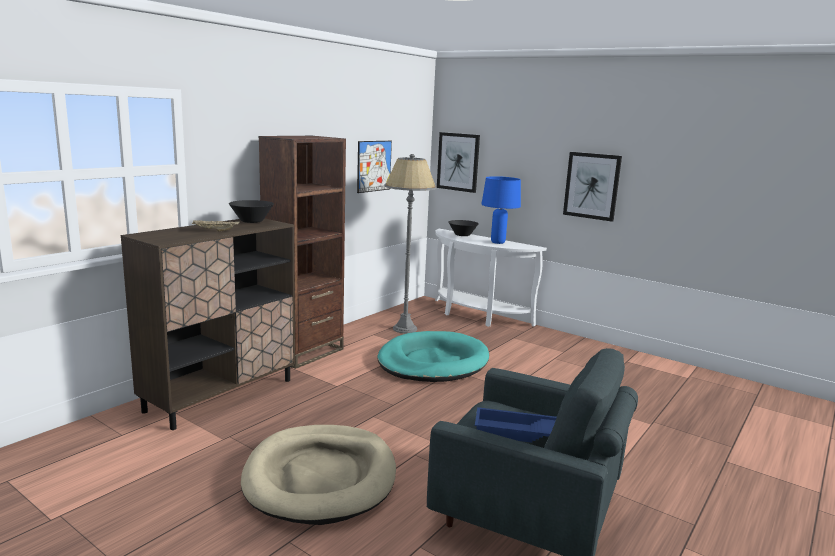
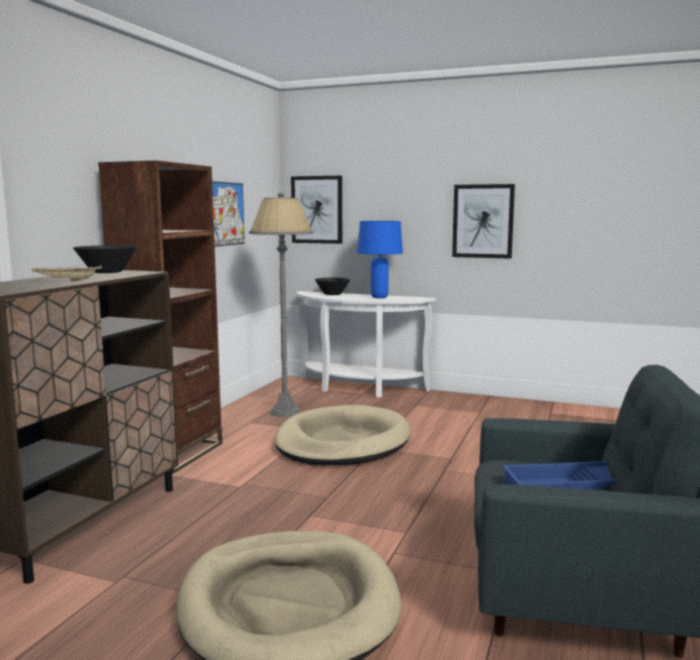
camera: 15 degrees left, 5 degrees down
(433, 362) = (342, 442): turquoise dog bed -> beige dog bed

